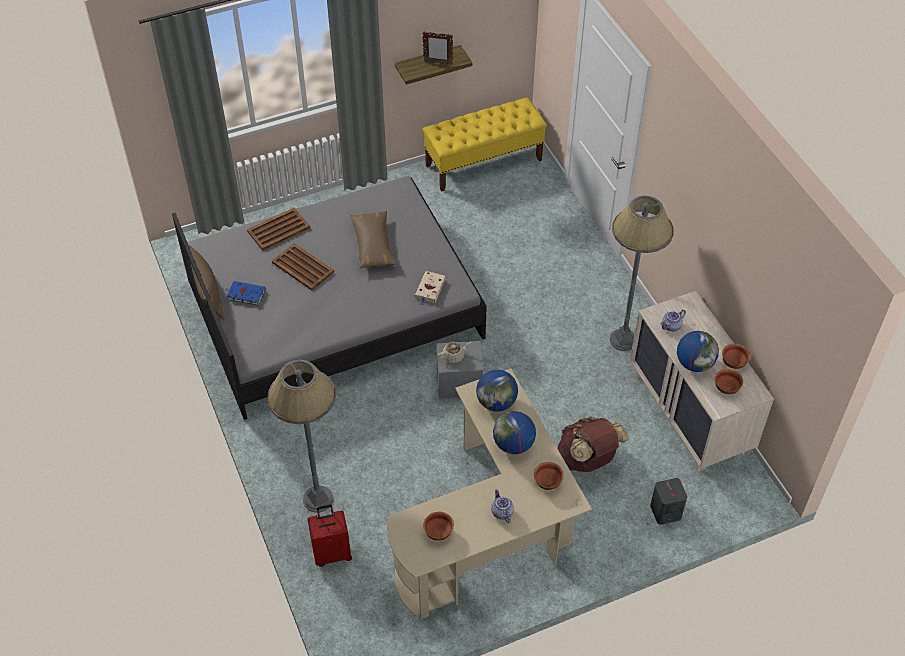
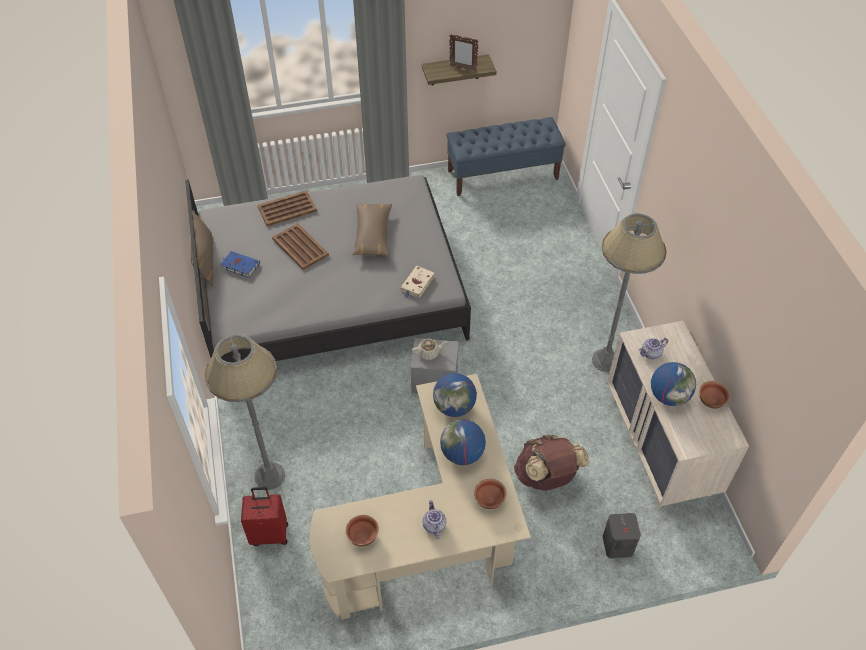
camera: 10 degrees right, 0 degrees up
(484, 162) = (503, 174): yellow bench -> blue bench
(726, 388) = (698, 427): bowl -> none

